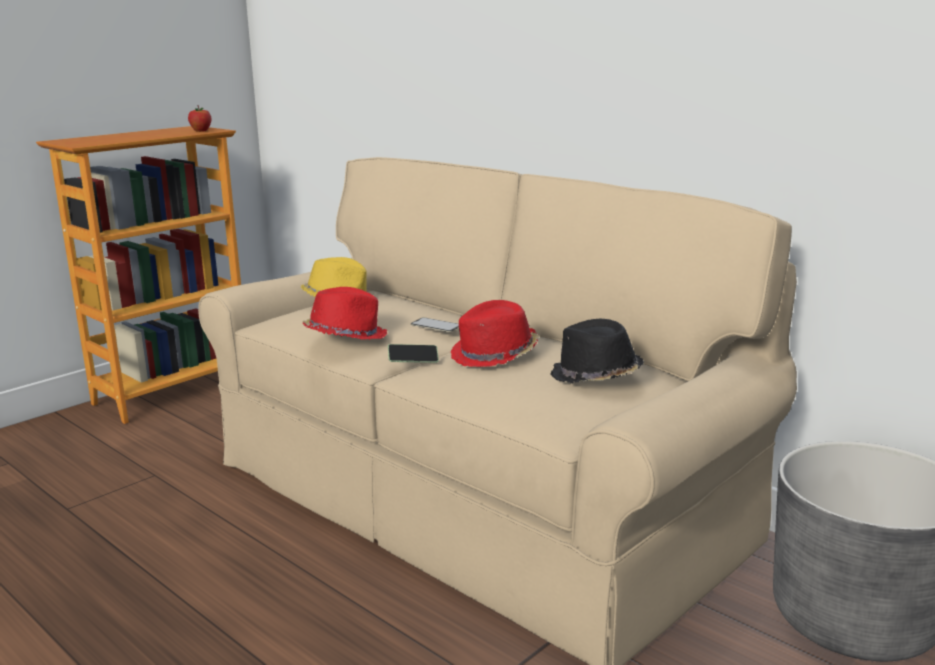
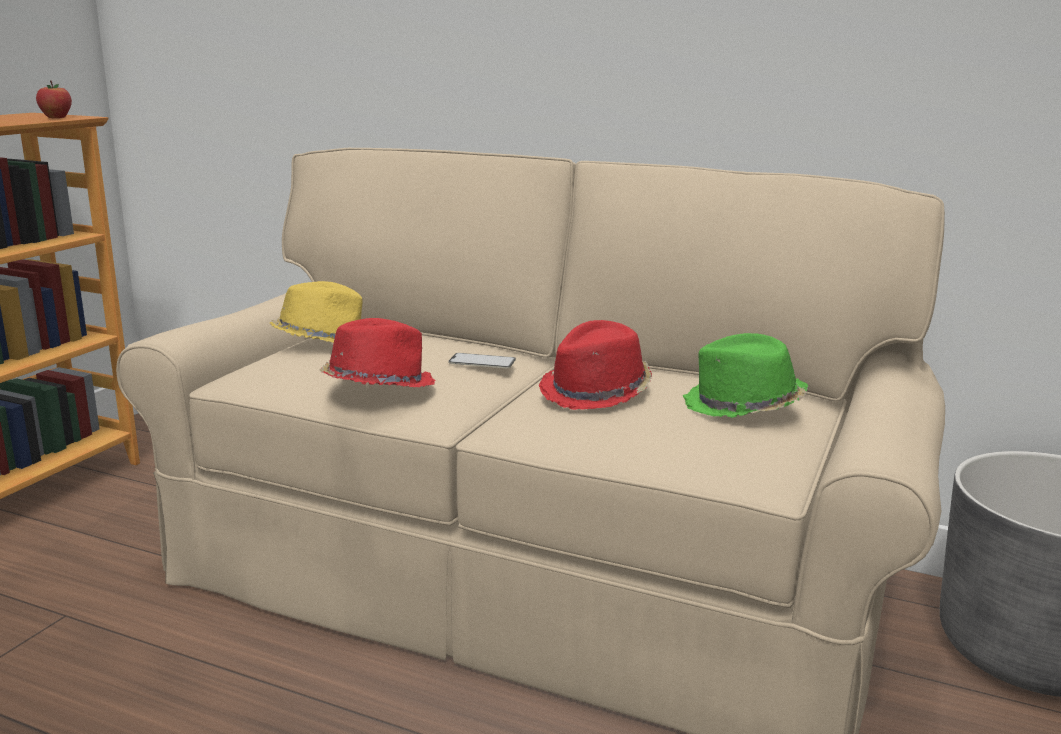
camera: 20 degrees left, 0 degrees up
(413, 360) = (494, 409): phone -> none
(595, 376) = (743, 406): black hat -> green hat

